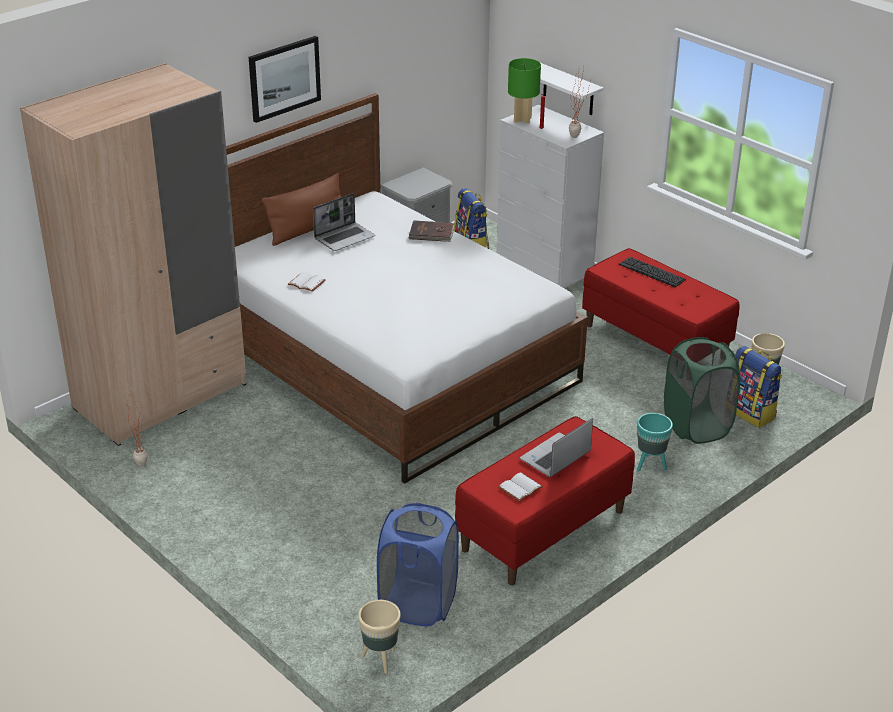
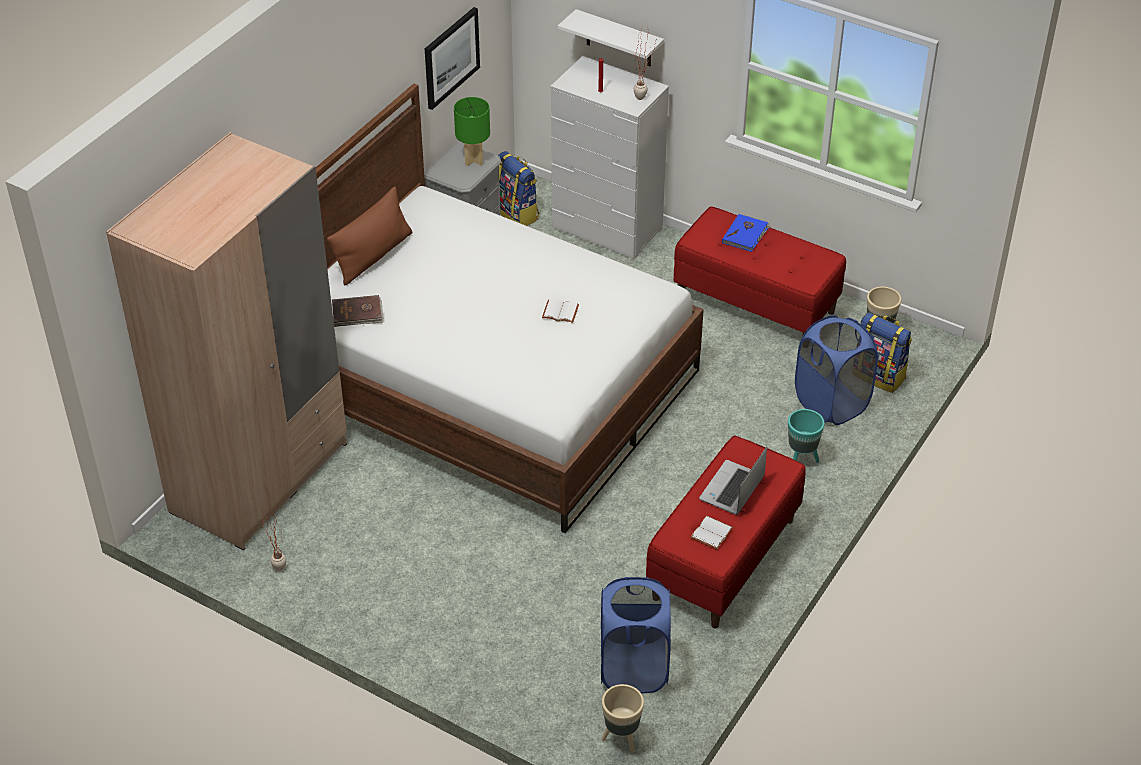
camera: 15 degrees left, 10 degrees up
(284, 78) = (332, 101): picture -> picture (451, 57)
(305, 283) = (404, 331): white book -> white book (559, 312)
(345, 238) = (419, 260): laptop -> none
(431, 233) = (510, 237): brown book -> brown book (357, 313)
(522, 120) = (574, 82): green table lamp -> green table lamp (473, 160)
(652, 272) = (746, 235): keyboard -> blue book
(696, 426) = (831, 403): green laundry basket -> blue laundry basket

